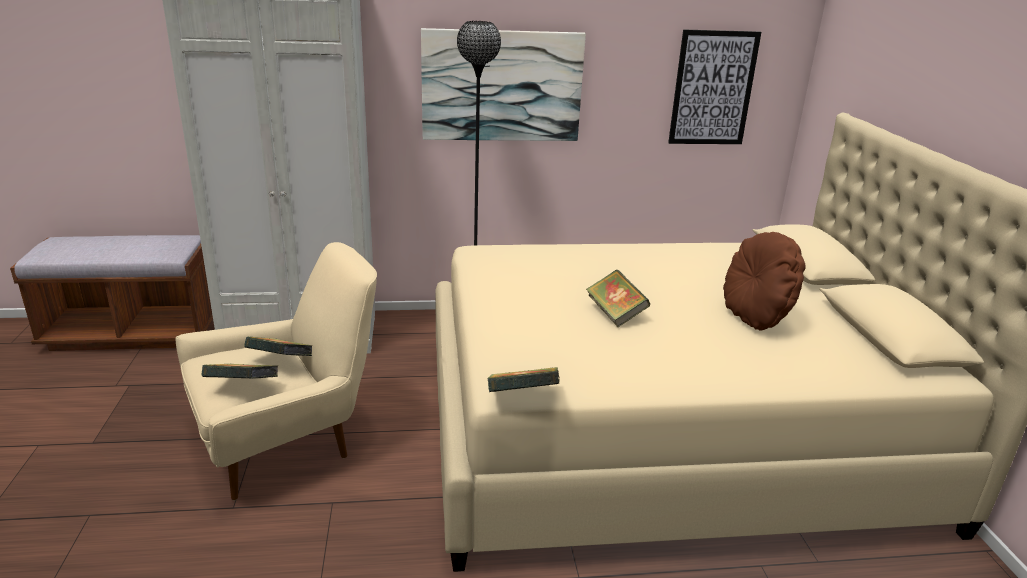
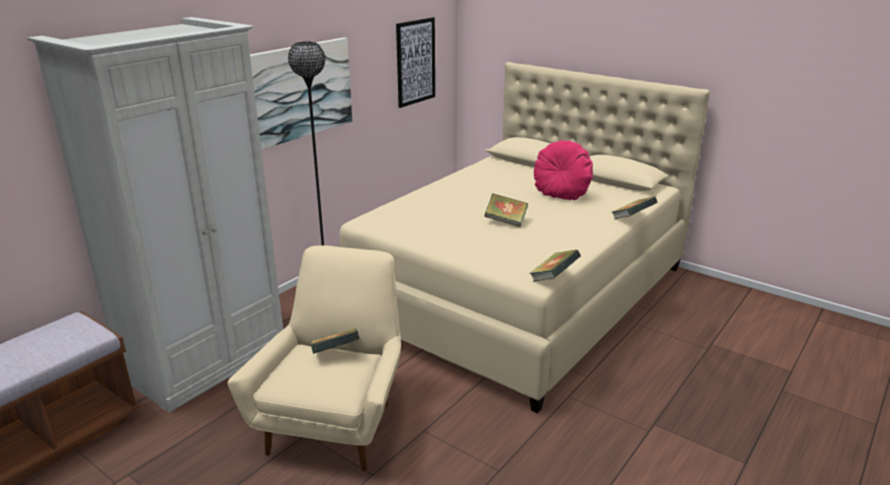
camera: 45 degrees left, 0 degrees up
(243, 388) = (346, 379): book -> book (632, 219)
(754, 318) = (561, 196): brown pillow -> pink pillow

